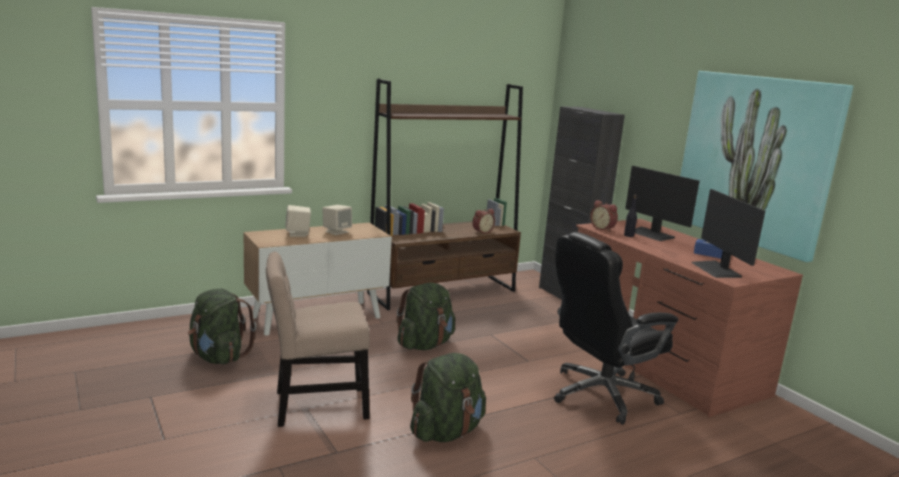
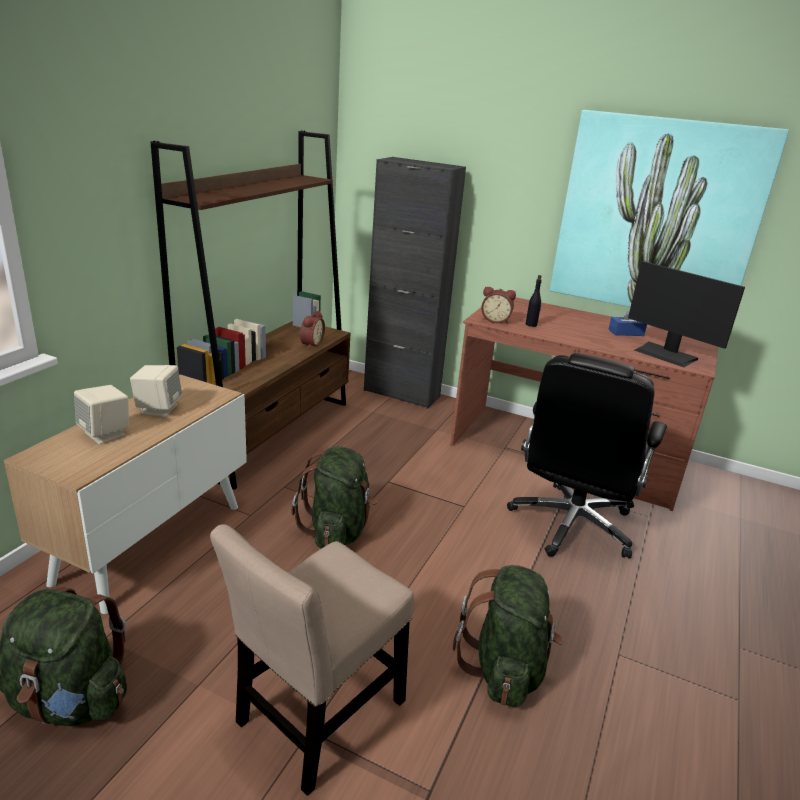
camera: 35 degrees left, 10 degrees up
(651, 234) = (543, 316): monitor -> none

